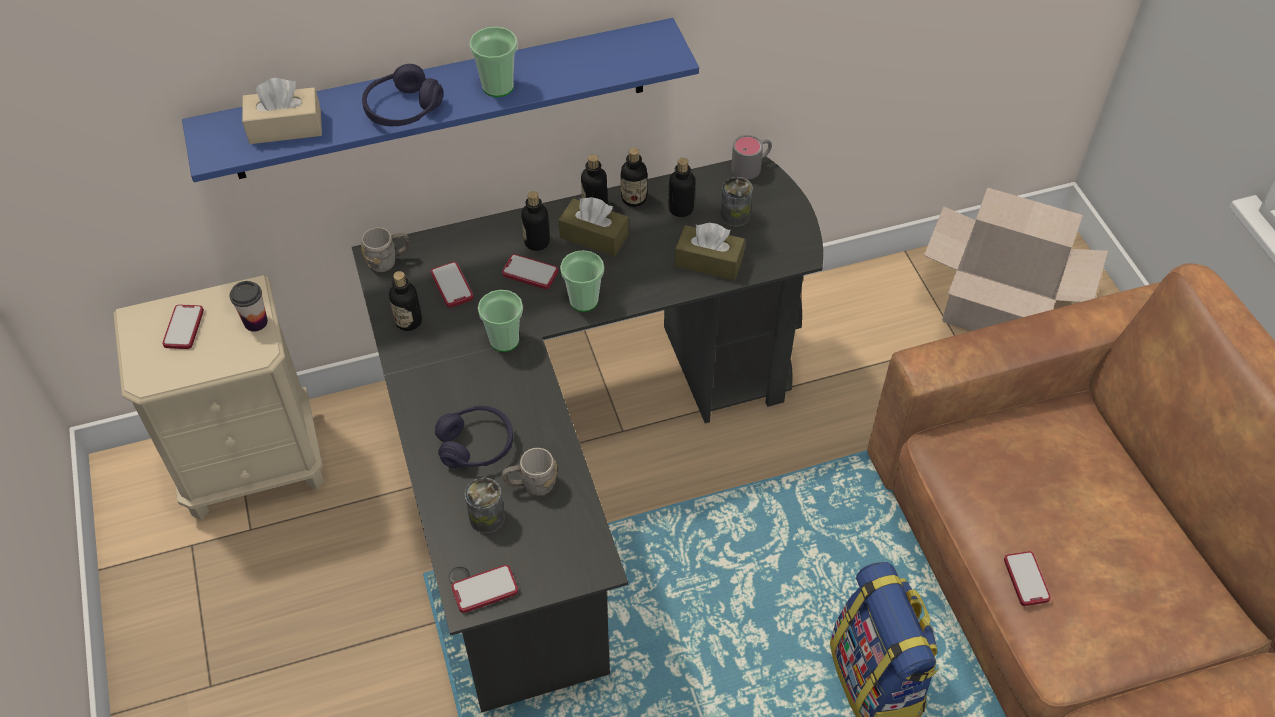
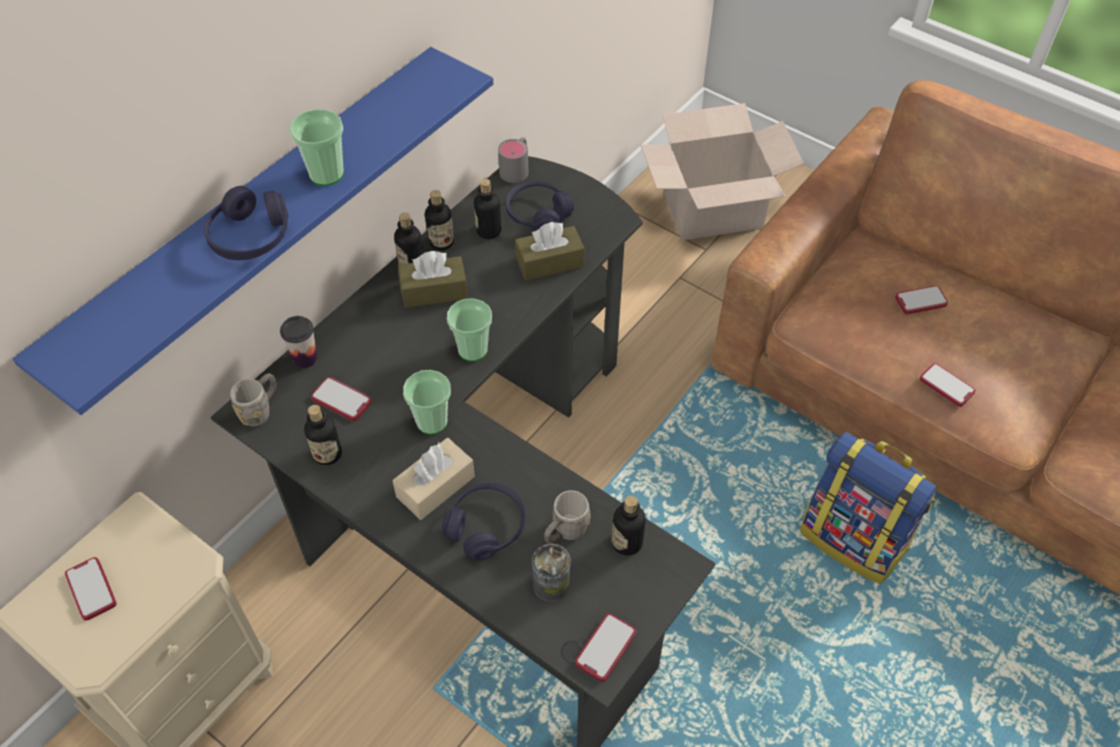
camera: 35 degrees left, 0 degrees up
(256, 322) = (166, 541): cup -> cup (305, 358)
(285, 127) = (141, 311): beige tissue box -> beige tissue box (435, 486)
(530, 273) = (404, 351): phone -> phone (920, 301)
(537, 242) = (387, 321): bottle -> bottle (627, 542)
(735, 215) = (538, 214): can -> purple headphones

